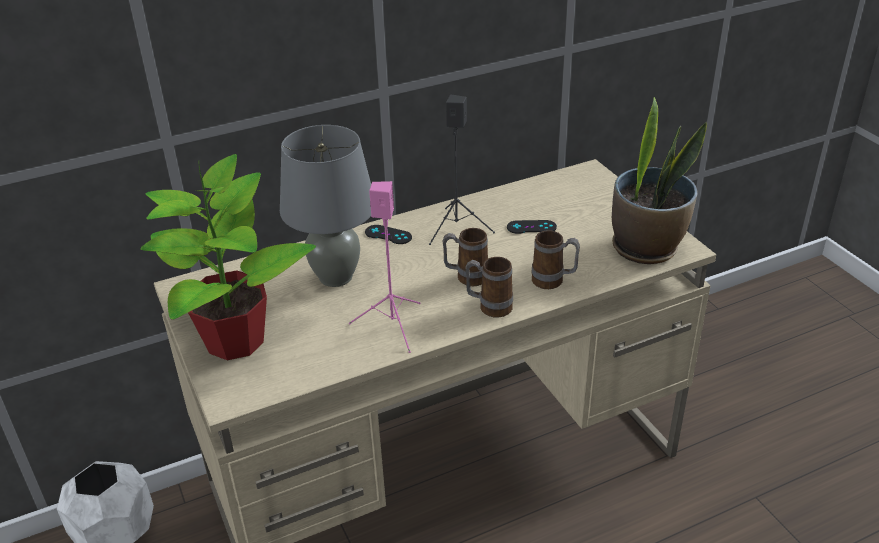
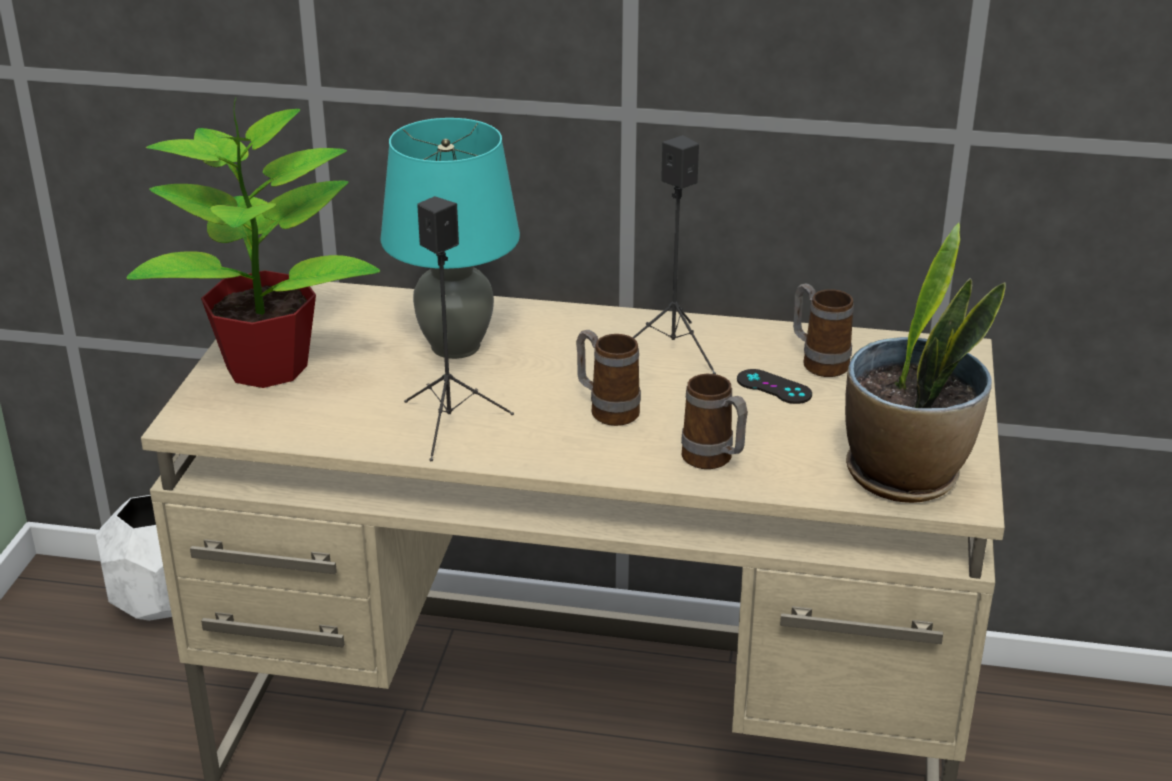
camera: 35 degrees right, 5 degrees down
(335, 277) = (455, 346): grey table lamp -> turquoise table lamp
(388, 235) = (577, 325): black game controller -> none
(393, 325) = (451, 424): pink speaker -> black speaker
(489, 307) = (590, 454): mug -> mug (818, 362)

